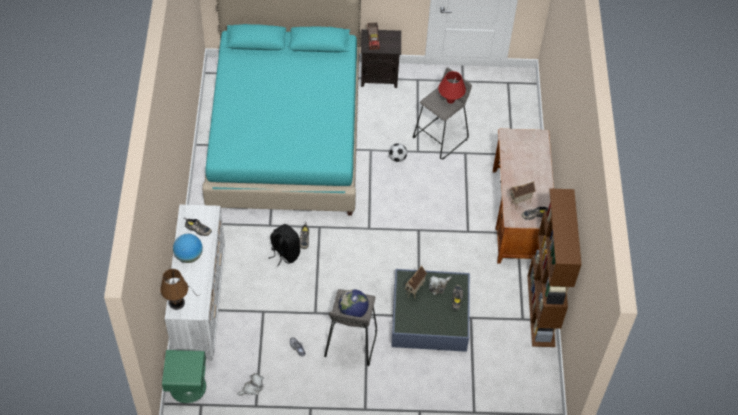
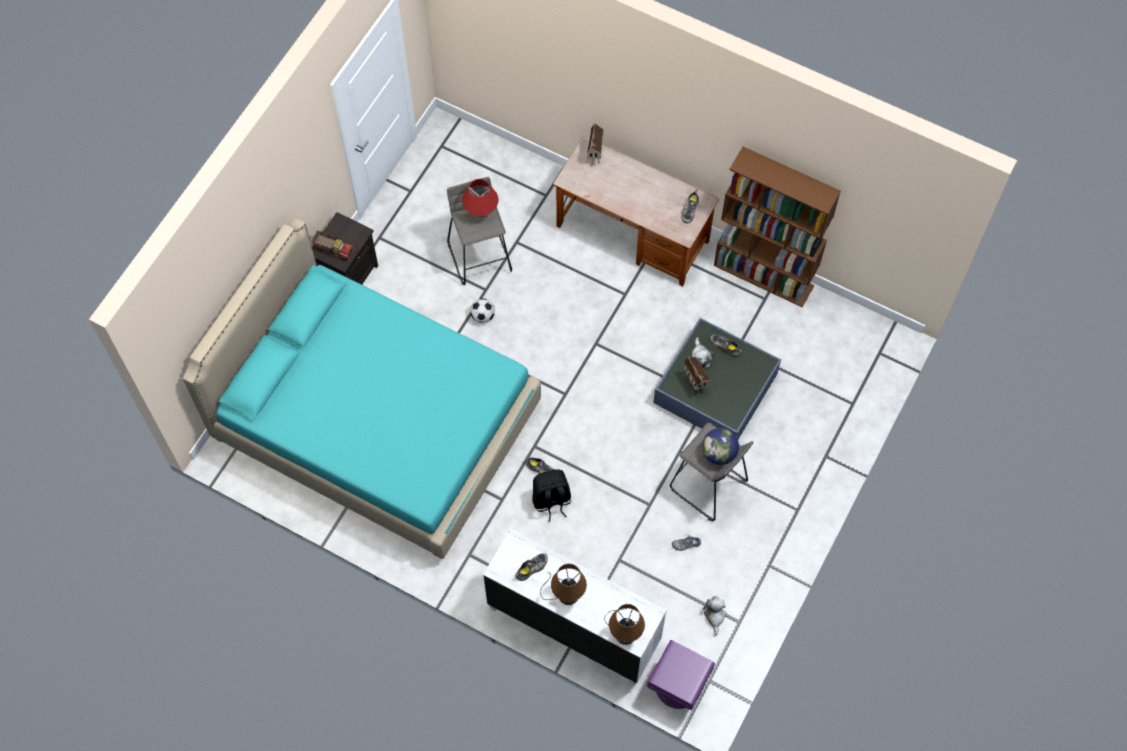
camera: 60 degrees left, 10 degrees up
(187, 386) = (678, 686): green nightstand -> purple nightstand
(189, 256) = (566, 594): globe -> brown table lamp
(520, 205) = (669, 217): toy house -> toy house (595, 156)

